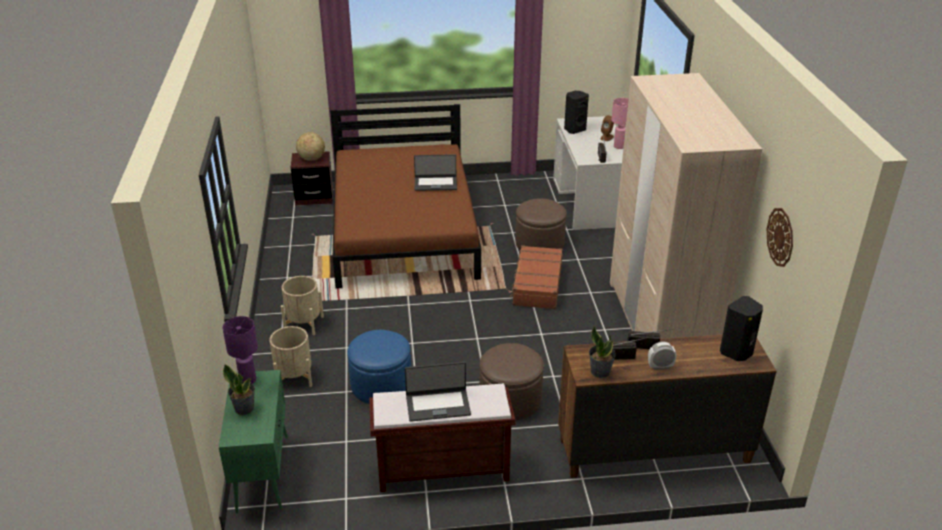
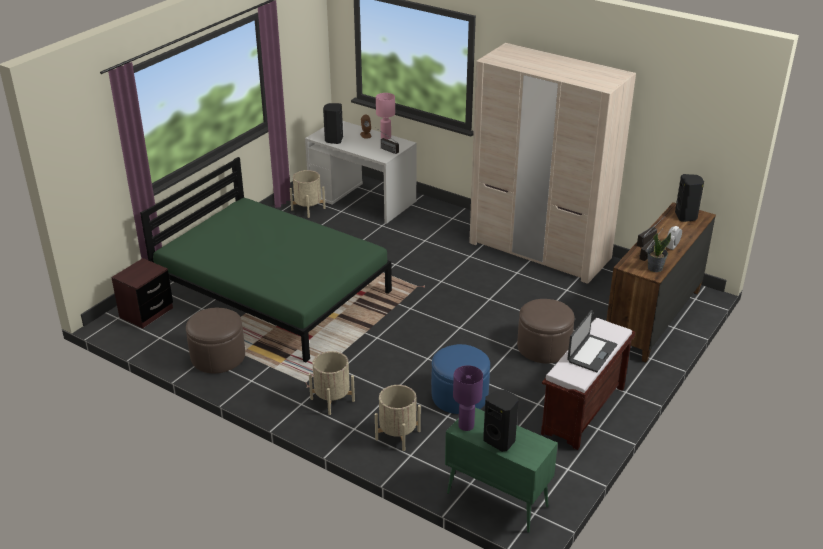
camera: 50 degrees left, 0 degrees up
(244, 408) = (500, 440): potted plant -> black speaker
(311, 159) = (140, 272): globe -> none
(404, 231) = (273, 293): brown bed -> green bed
(435, 183) = (292, 232): laptop -> none
(535, 188) = (308, 209): none -> beige planter
(536, 285) = (431, 272): brown suitcase -> none
(539, 243) = (382, 244): brown ottoman -> brown ottoman (218, 356)
(780, 237) = (675, 127): wall clock -> none

